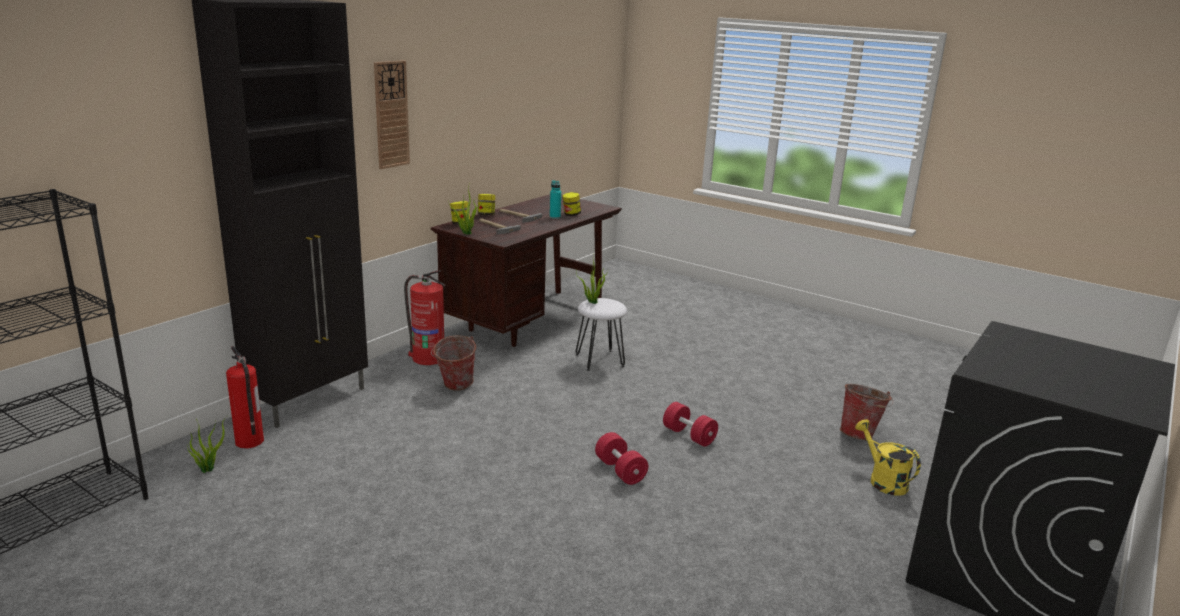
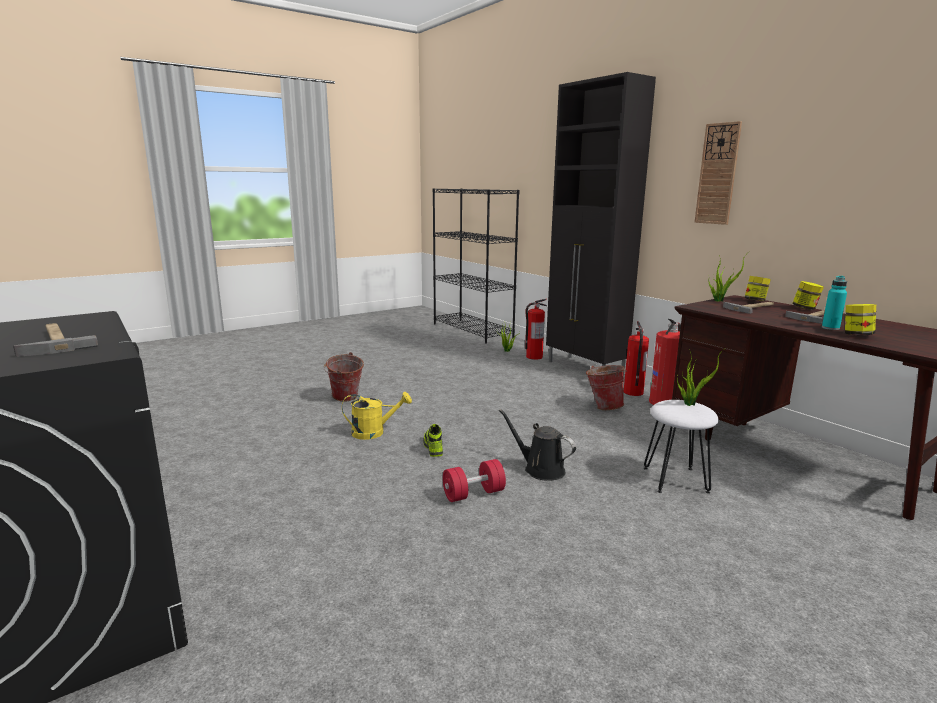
camera: 110 degrees right, 5 degrees down
(401, 372) = (633, 392): none -> fire extinguisher
(620, 471) = (433, 448): red dumbbell -> shoe
(623, 411) = (540, 469): none -> black watering can
(860, 434) = (401, 649): bucket -> bucket (345, 399)
(883, 480) = (286, 608): yellow watering can -> yellow watering can (374, 432)
(1026, 354) = (54, 341): none -> hammer

